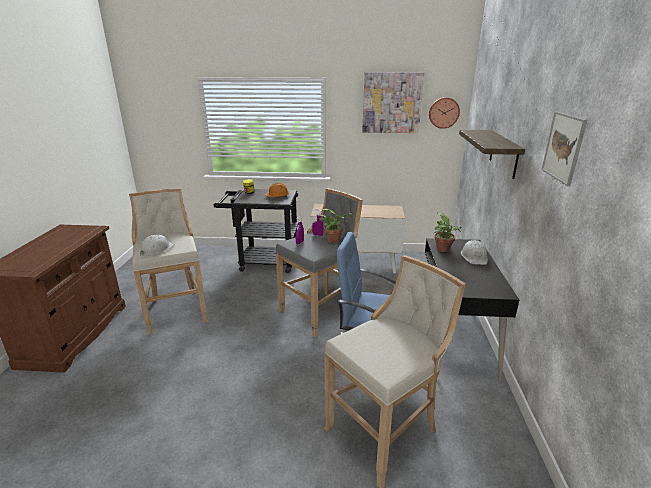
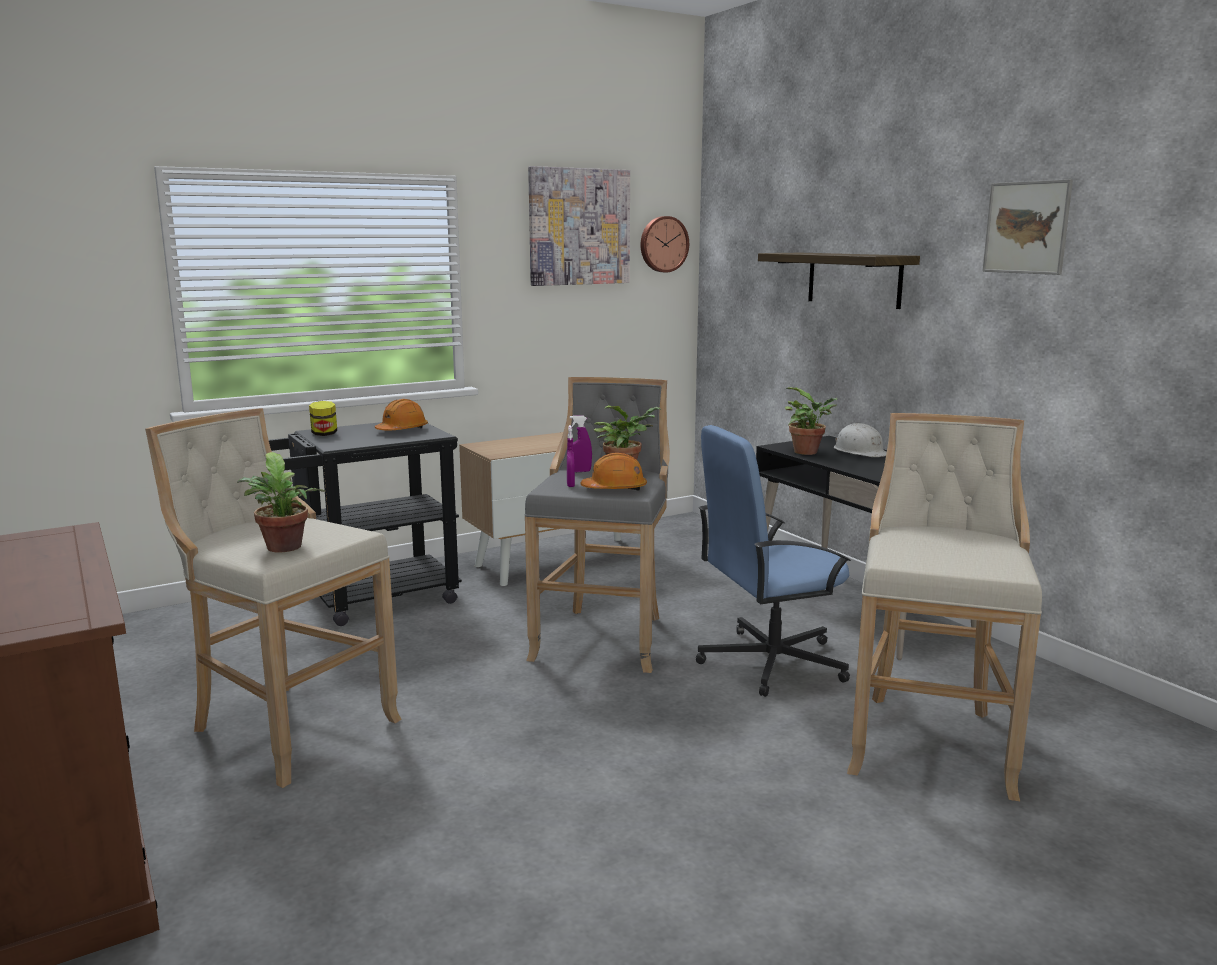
camera: 35 degrees left, 10 degrees down
(156, 249) = (284, 549): white hard hat -> potted plant
(311, 250) = (615, 489): none -> orange hard hat

